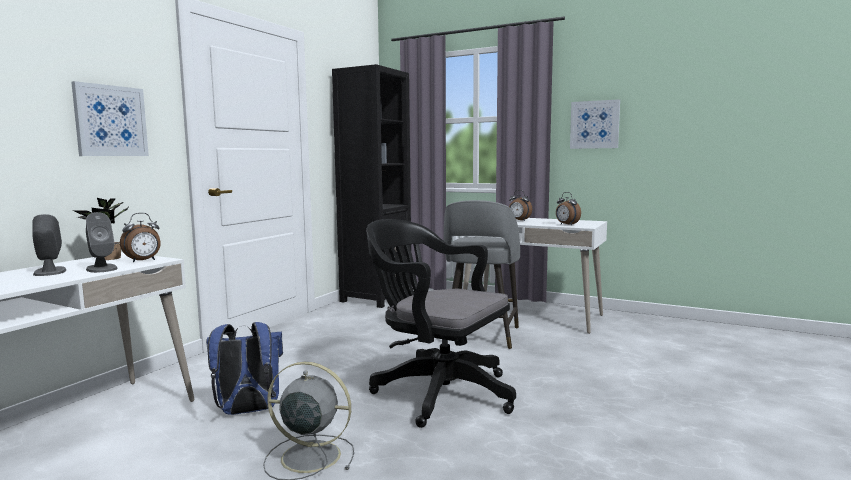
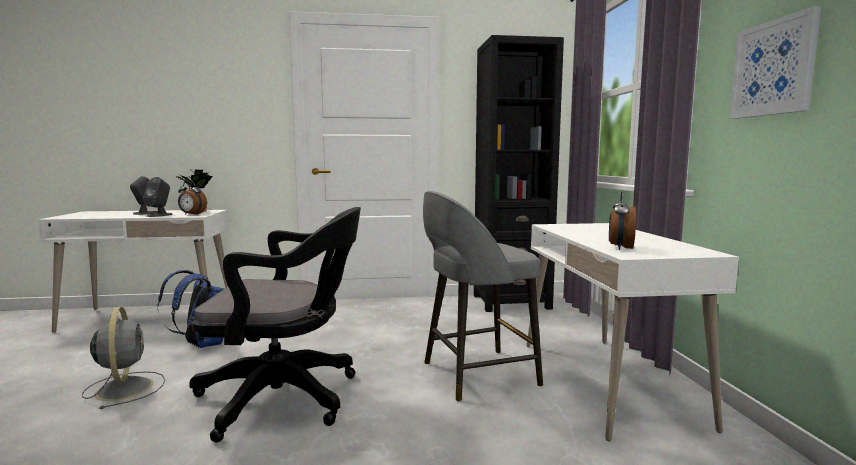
camera: 55 degrees right, 0 degrees up
(110, 121) = (228, 115): picture -> none
(437, 391) = (287, 398): black office chair -> black office chair turned 90 degrees clockwise
(519, 220) = (602, 233): alarm clock -> none

